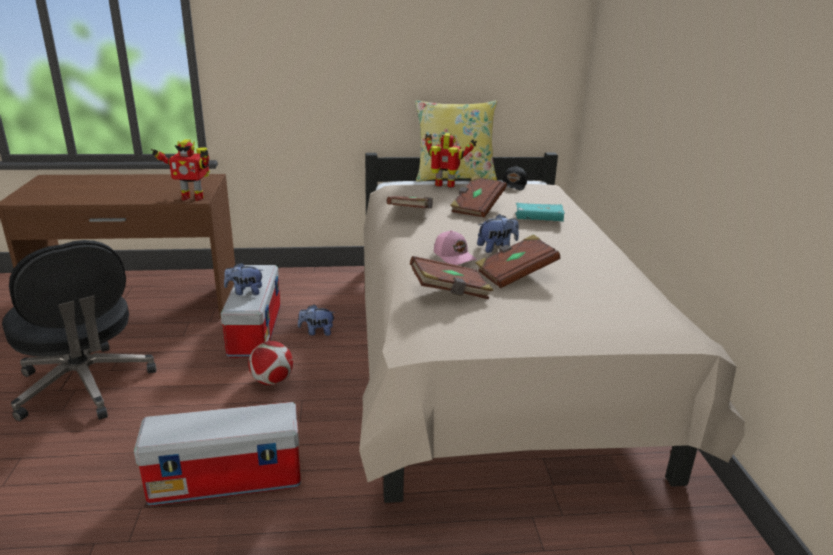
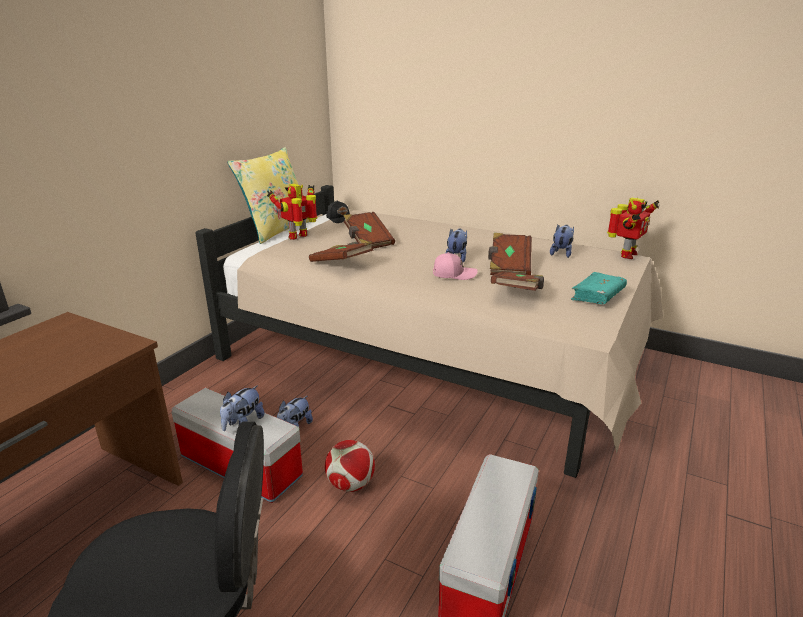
camera: 55 degrees left, 0 degrees up
(192, 198) = (117, 347): toy robot -> toy robot (626, 255)
(538, 219) = (419, 232): turquoise book -> turquoise book (597, 296)
(605, 293) = (561, 253): none -> plush toy

